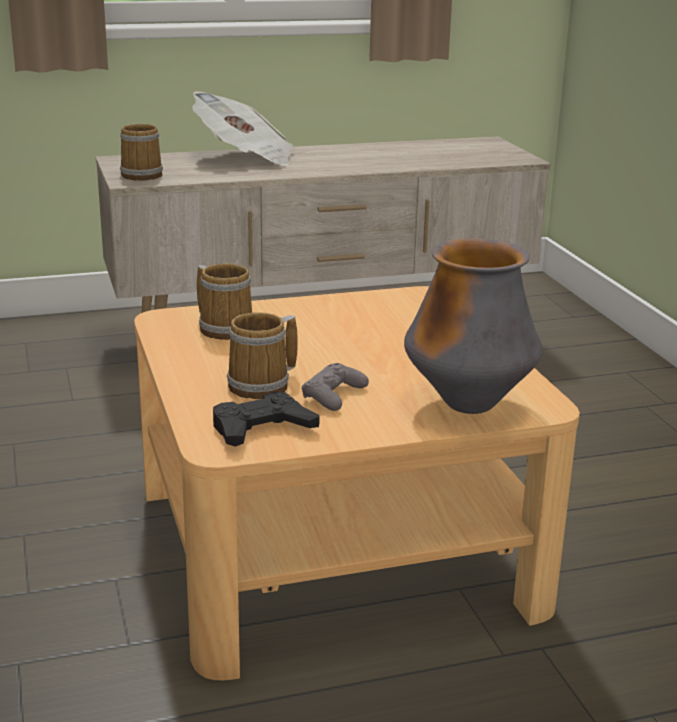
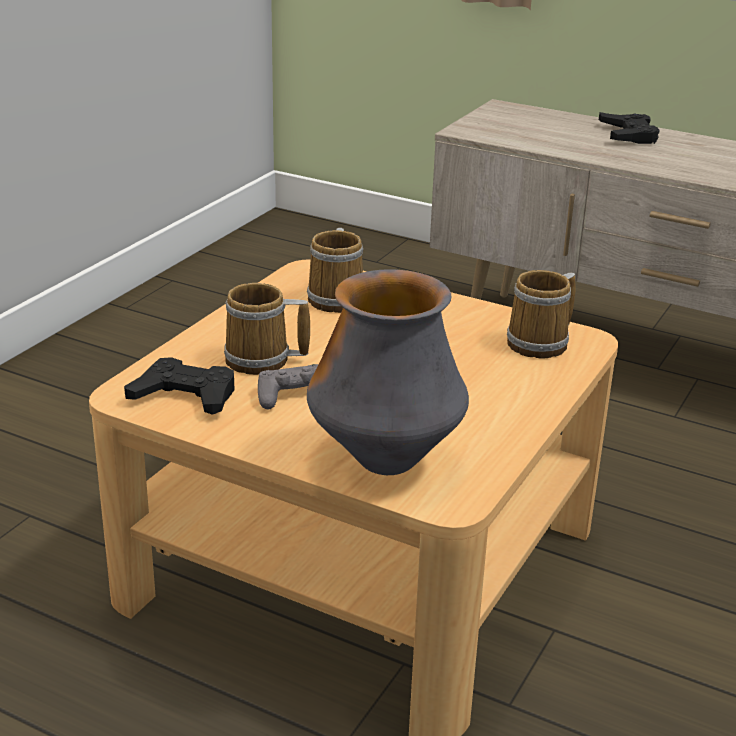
camera: 45 degrees right, 5 degrees up
(143, 174) = (493, 127): mug -> mug (541, 343)
(245, 157) = (628, 135): newspaper -> black game controller

